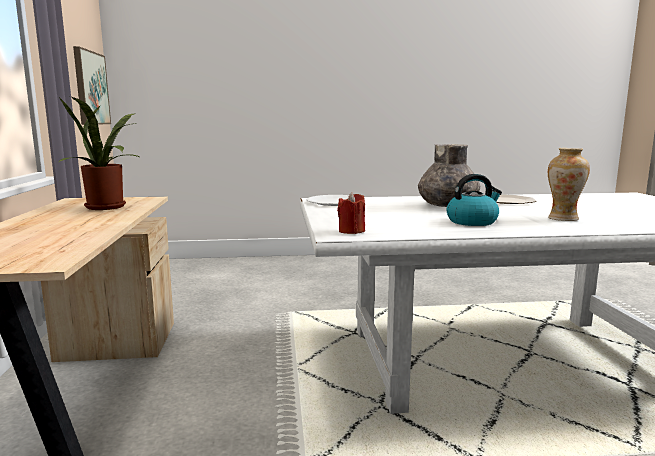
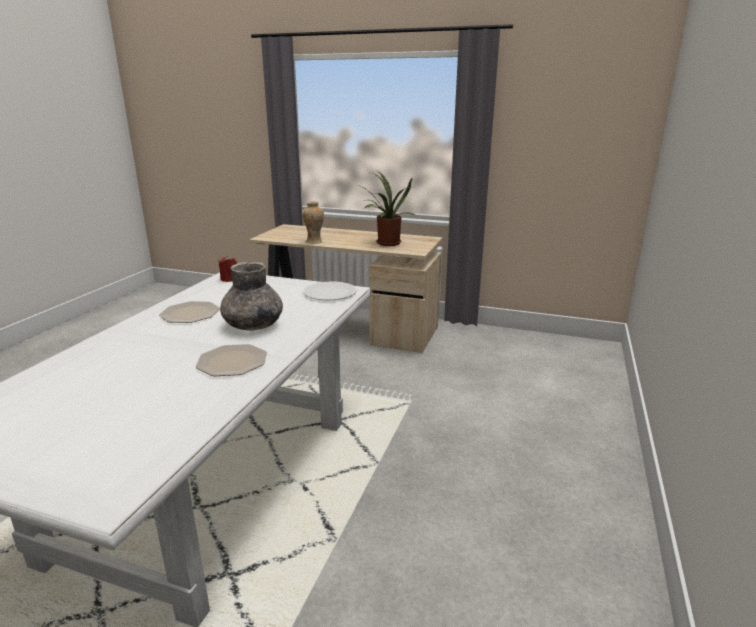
camera: 115 degrees right, 10 degrees up
(91, 88) = (595, 155): picture -> none
(472, 221) = (190, 313): kettle -> plate
(563, 219) = (135, 347): vase -> vase (314, 242)

